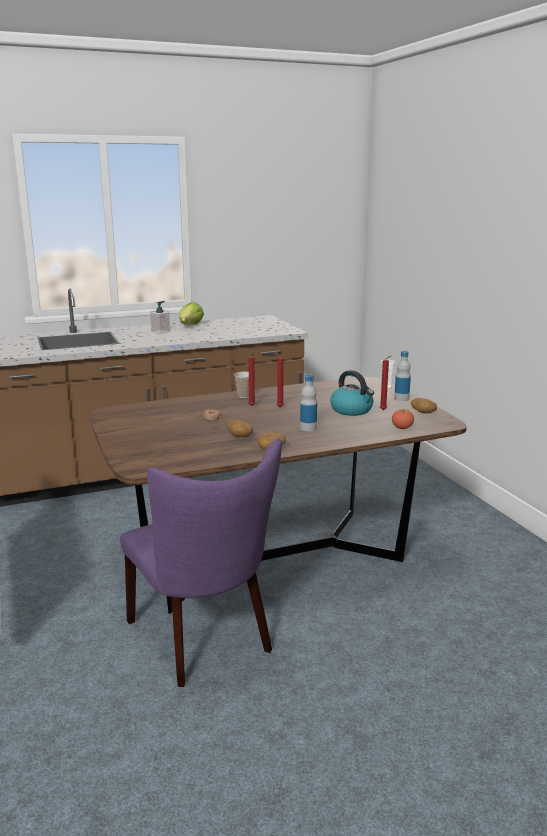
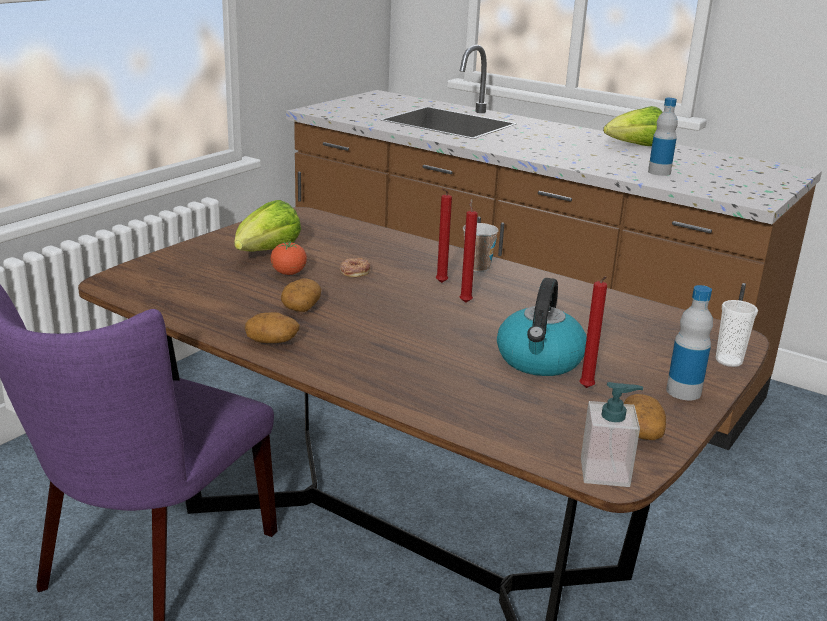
camera: 55 degrees right, 5 degrees up
(155, 428) = (267, 253): none -> lettuce
(160, 331) = (570, 141): soap dispenser -> soap dispenser (605, 472)
(308, 428) = (396, 346): bottle -> bottle (659, 172)
(402, 428) = (510, 429): tomato -> tomato (288, 273)

